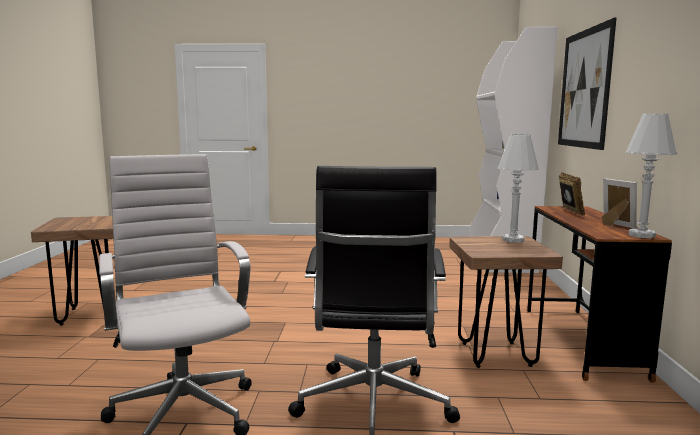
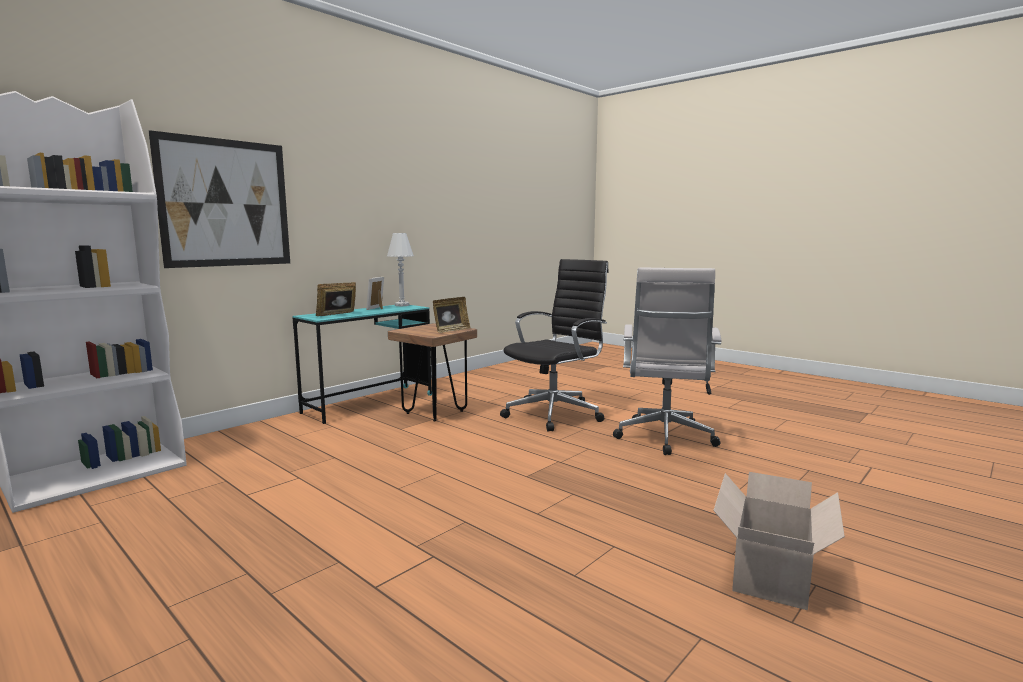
camera: 140 degrees left, 0 degrees up
(91, 315) = (770, 575): brown stool -> cardboard box
(480, 247) = (451, 330): none -> picture frame
(513, 240) = (411, 330): white table lamp -> none
(581, 341) = (369, 404): brown desk -> turquoise desk

